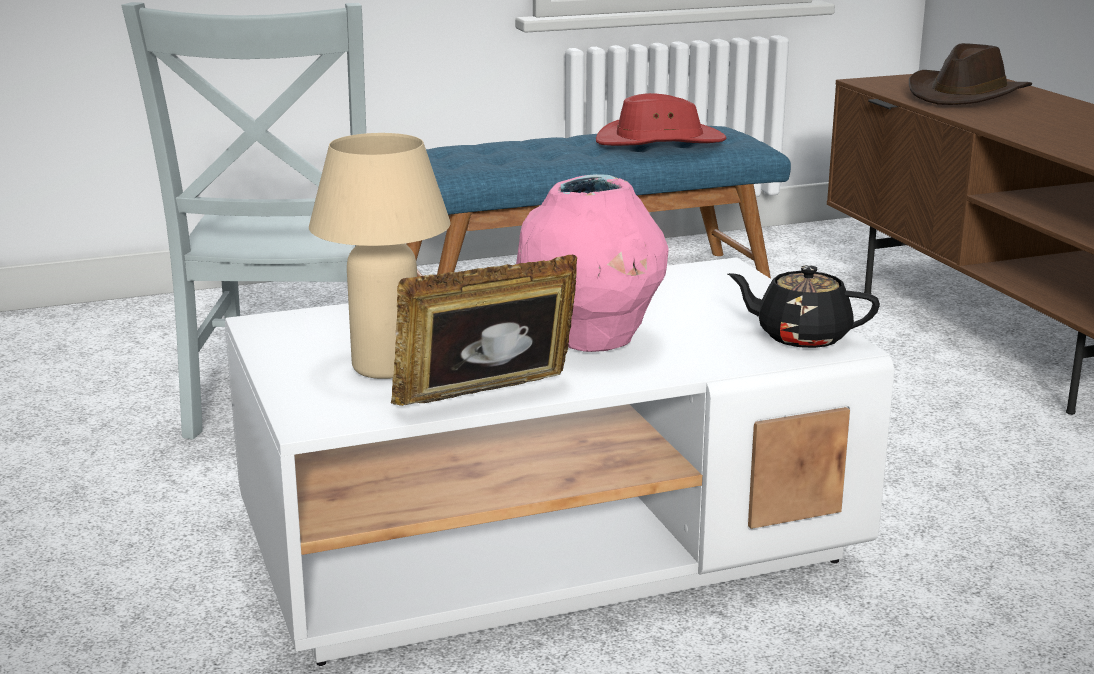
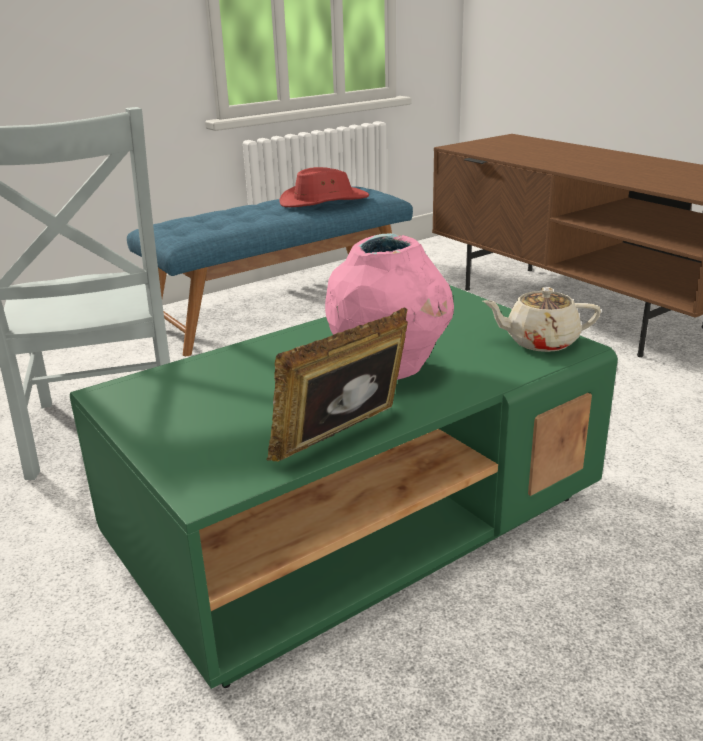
camera: 15 degrees left, 5 degrees up
(386, 367) = (238, 421): beige table lamp -> none
(548, 542) = (356, 523): white coffee table -> green coffee table
(801, 336) = (539, 342): black teapot -> beige teapot
(967, 96) = (527, 151): brown hat -> none

